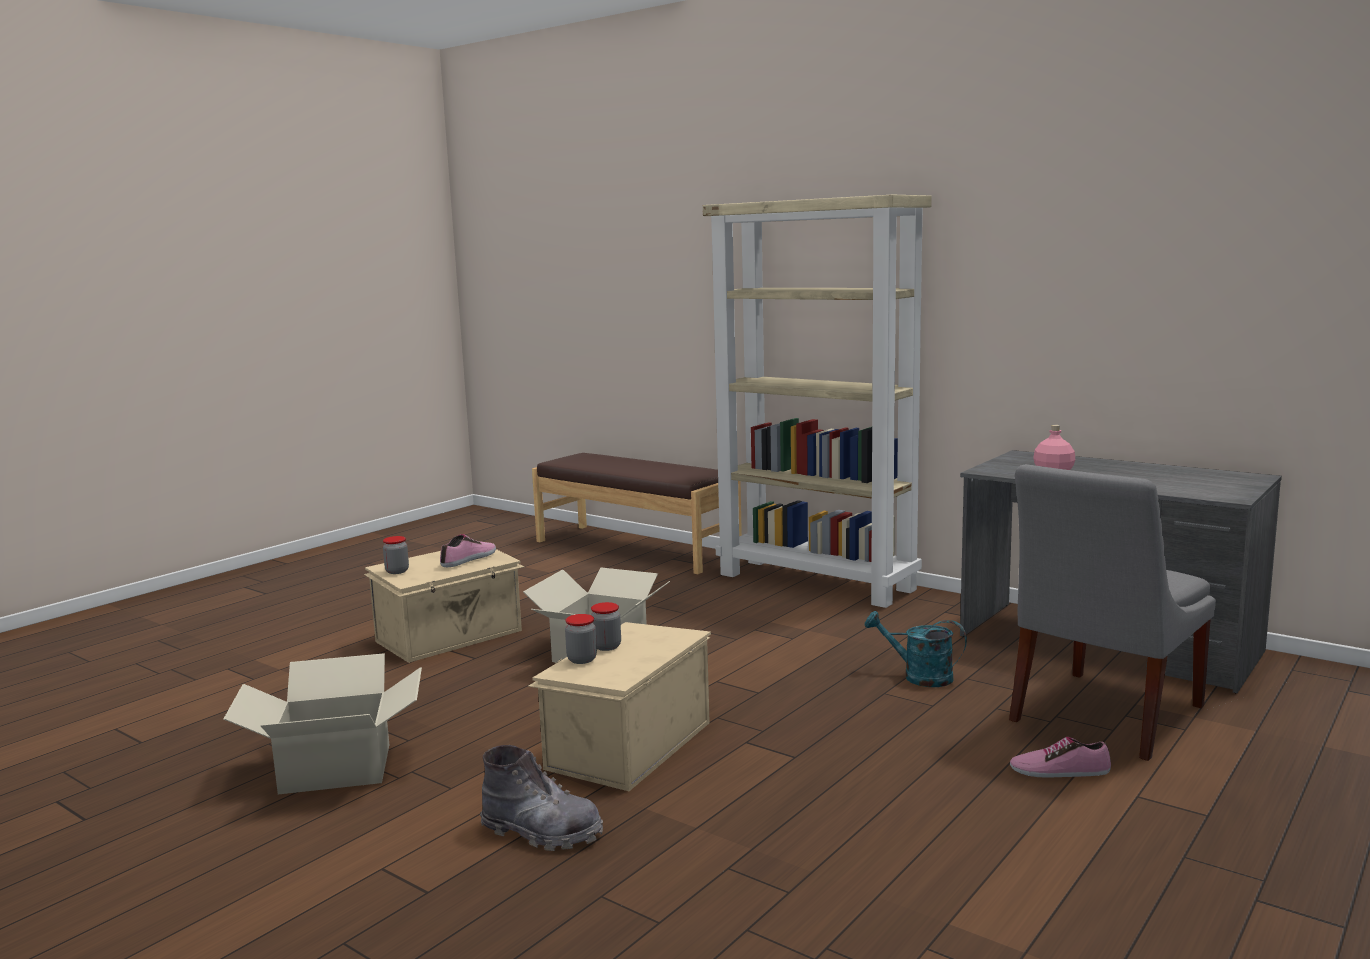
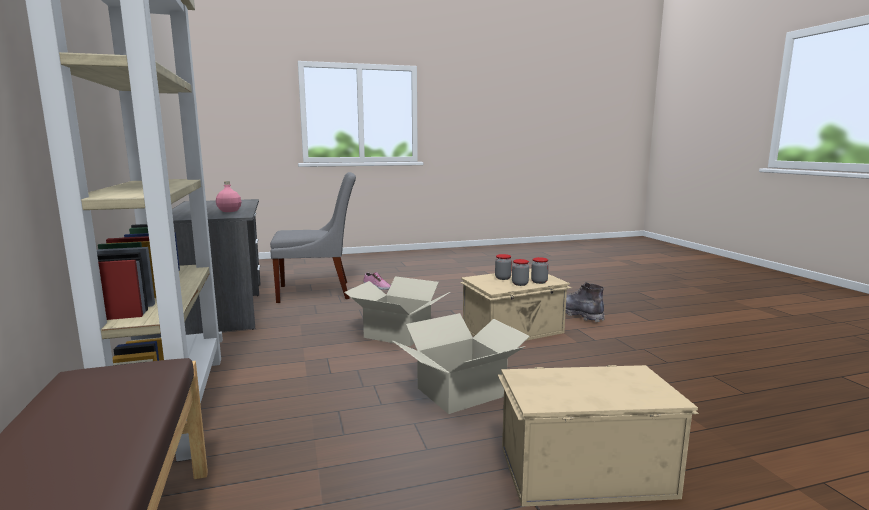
camera: 145 degrees left, 0 degrees up
(335, 767) = (684, 363): cardboard box -> cardboard box (397, 334)
(397, 571) = (650, 385): jar -> jar (503, 278)
(469, 559) = (557, 381): shoe -> none
(919, 677) = (331, 319): turquoise watering can -> none

